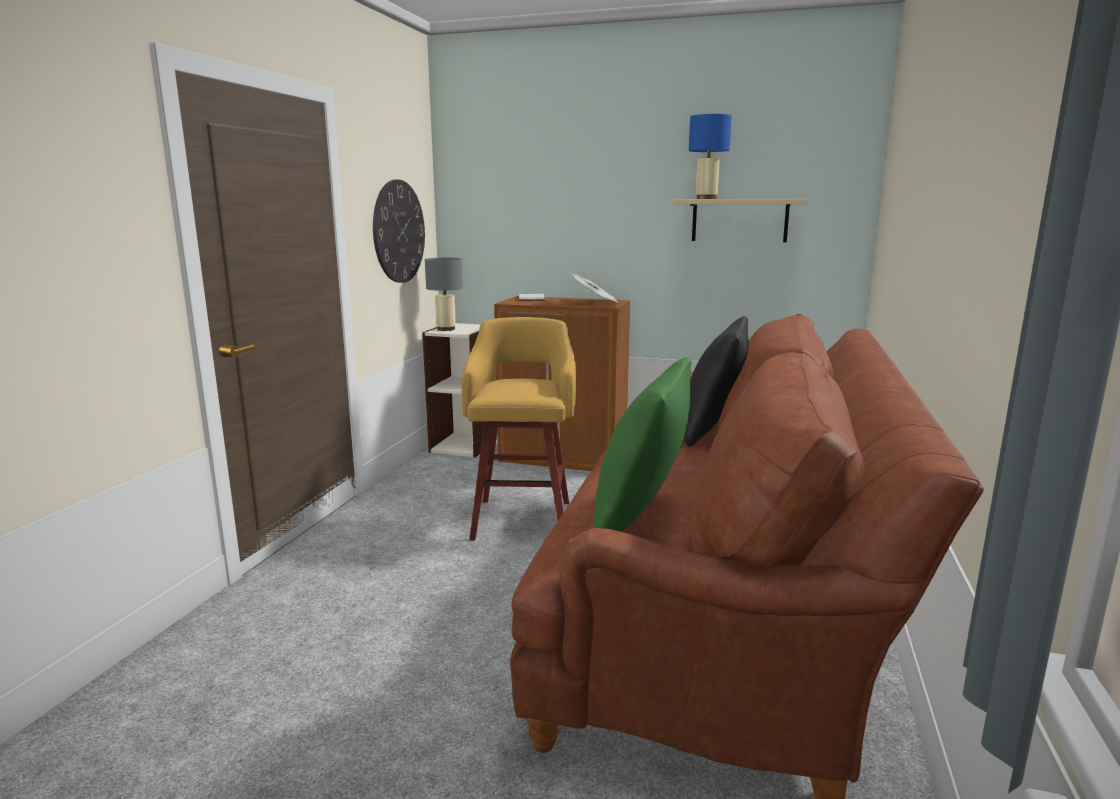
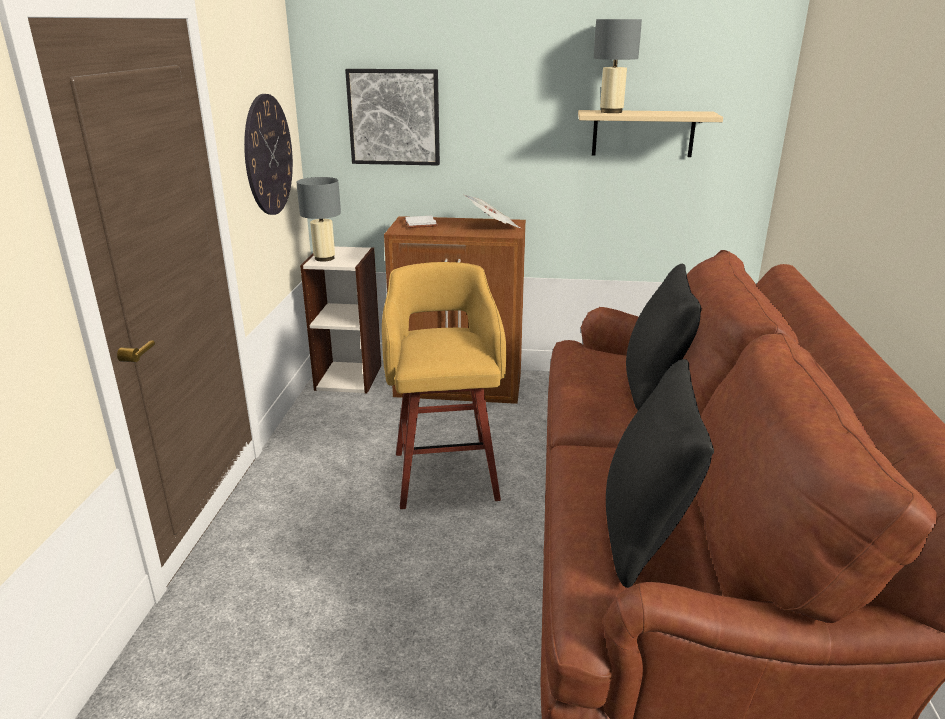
camera: 10 degrees left, 10 degrees up
(516, 208) = (394, 117): none -> picture
(641, 519) = (645, 533): green pillow -> black pillow
(707, 198) = (612, 112): blue table lamp -> grey table lamp

